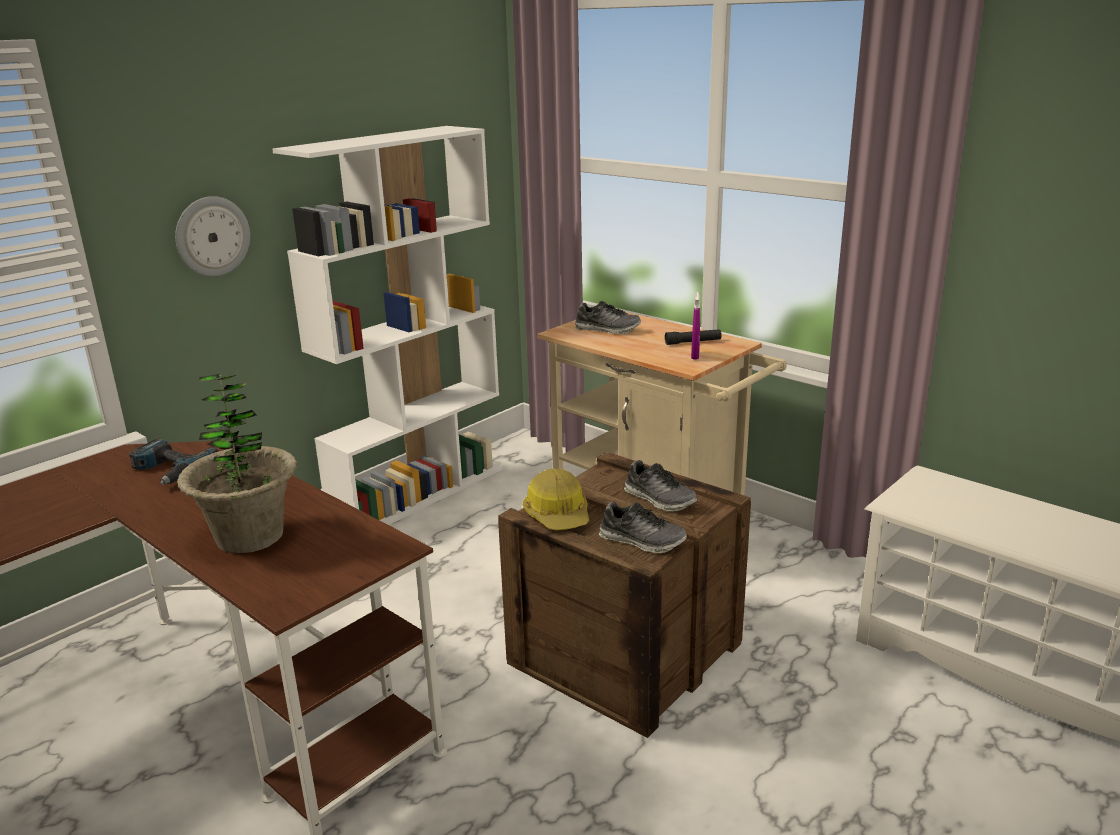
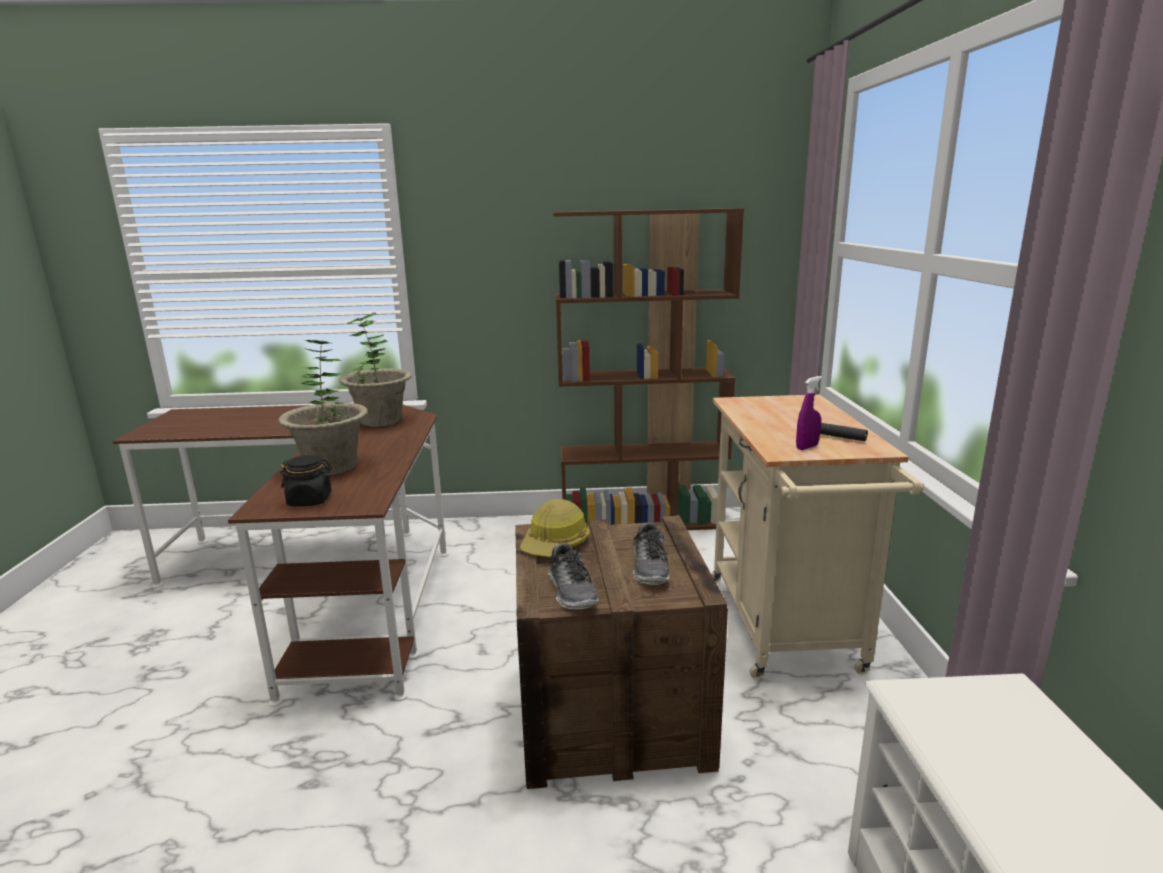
camera: 45 degrees right, 5 degrees down
(169, 470) = (381, 420): power drill -> potted plant
(212, 236) = (497, 273): wall clock -> none
(322, 573) = (310, 500): none -> black jar
(419, 493) = (643, 521): white bookcase -> brown bookcase
(607, 330) = (776, 408): shoe -> none

